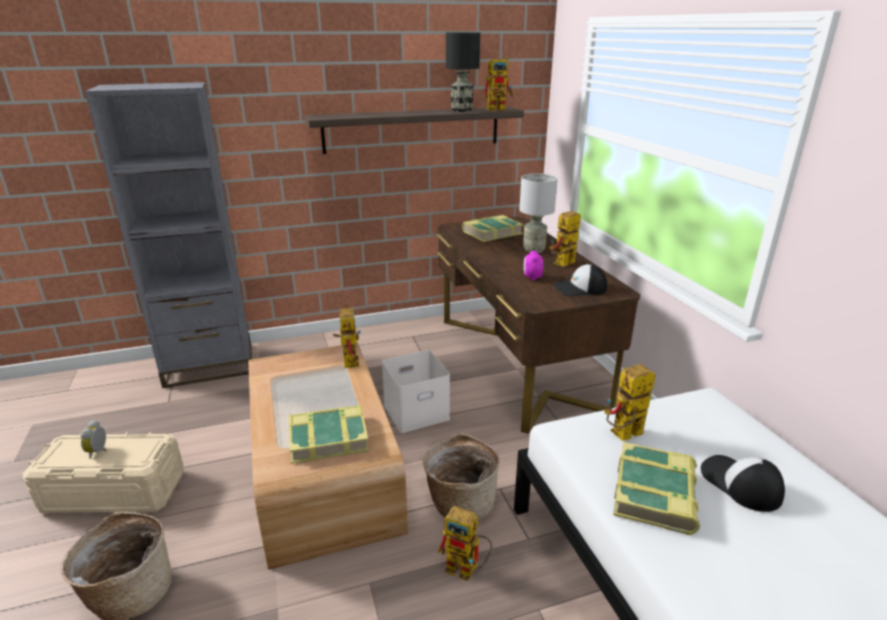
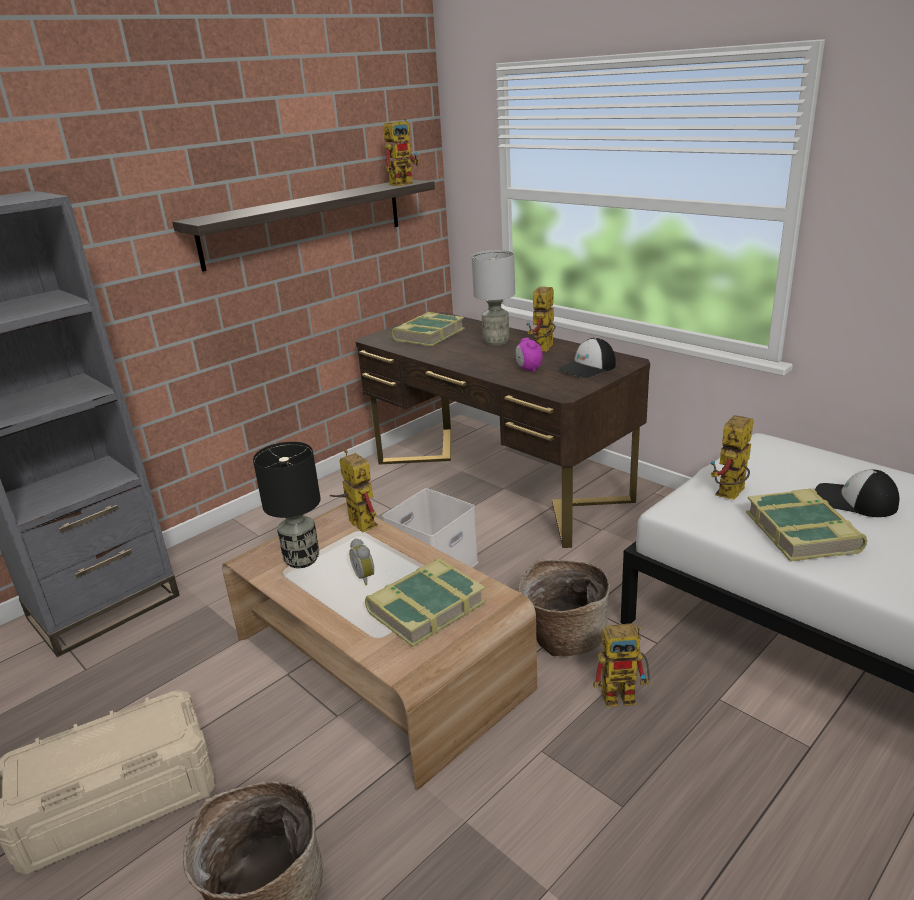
camera: 25 degrees left, 0 degrees up
(99, 451) = (94, 747): alarm clock -> alarm clock (366, 577)
(461, 110) = (364, 190): black table lamp -> black table lamp (301, 560)

